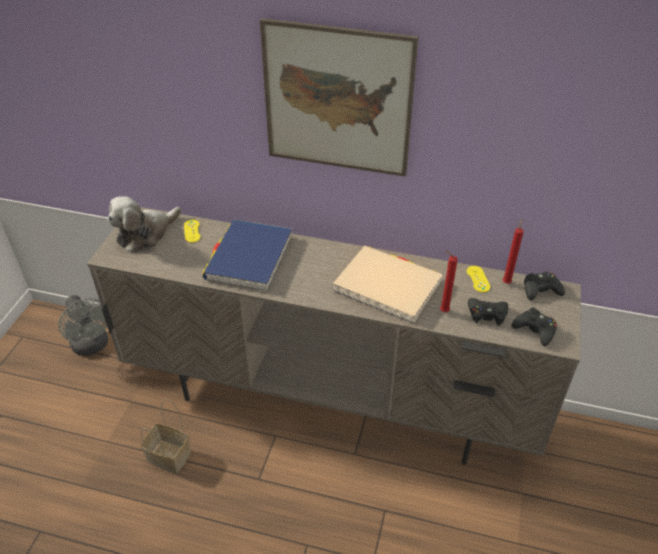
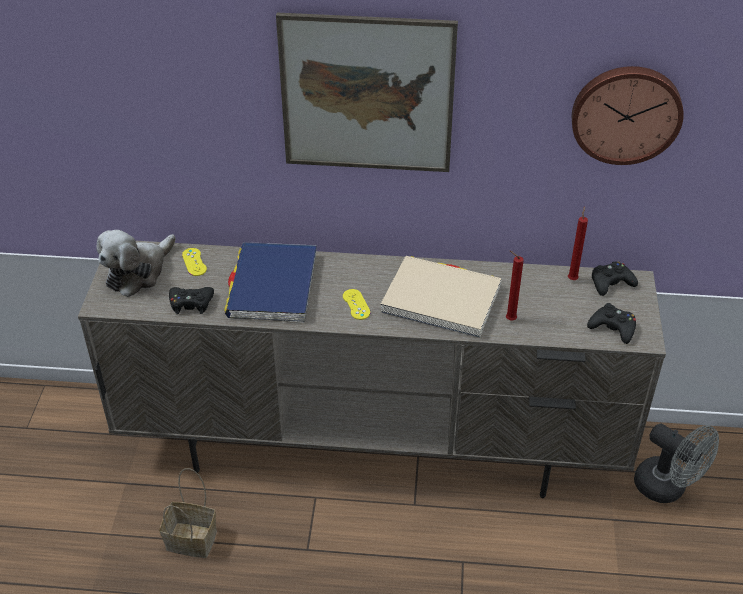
camera: 10 degrees left, 0 degrees up
(92, 346) = (57, 423): grey fan -> grey fan (667, 488)
(478, 279) = (540, 279): yellow game controller -> yellow game controller (356, 304)
(487, 315) = (558, 317): black game controller -> black game controller (191, 303)
(568, 137) = (626, 113): none -> wall clock

